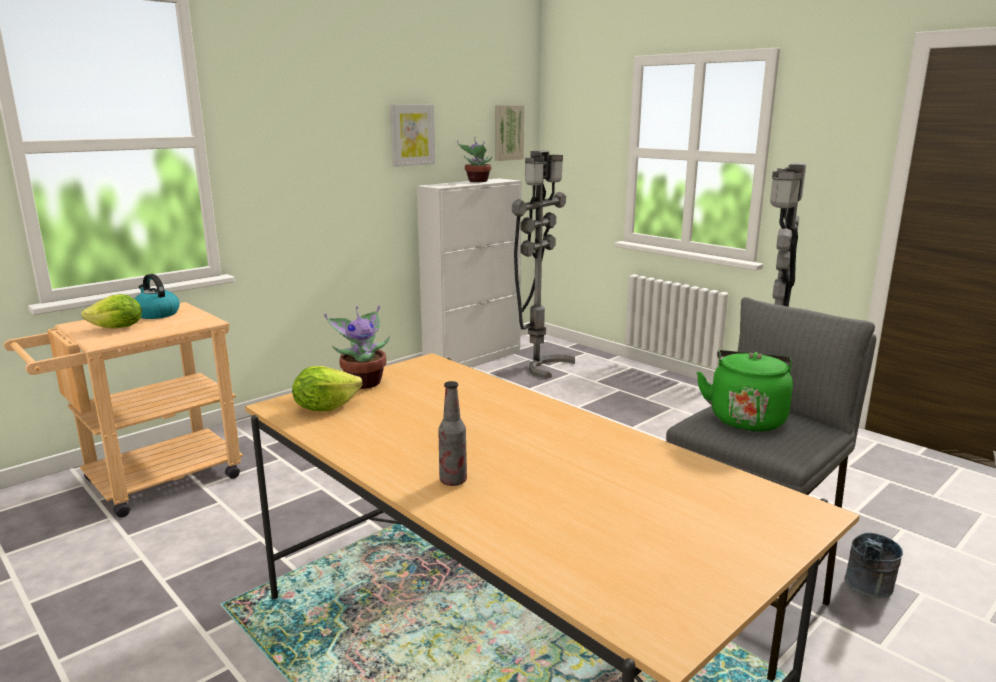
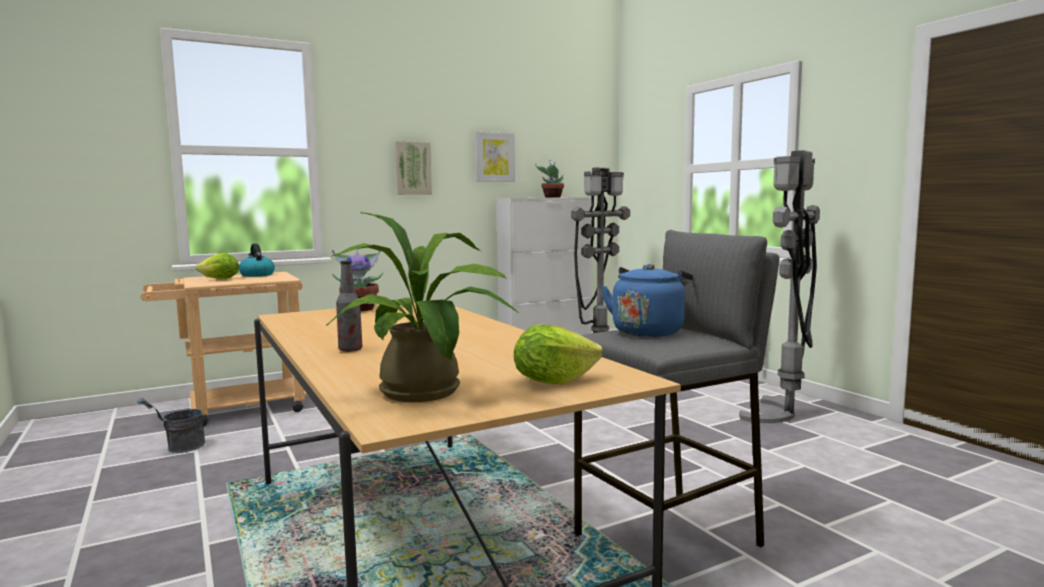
camera: 15 degrees right, 10 degrees down
(325, 408) = (312, 317): lettuce -> lettuce (553, 381)
(507, 132) = (586, 160): picture -> picture (412, 168)
(638, 570) = (425, 394): none -> potted plant
(746, 418) = (648, 331): green kettle -> blue kettle
(868, 589) = (815, 540): grey bucket -> grey bucket (179, 448)

